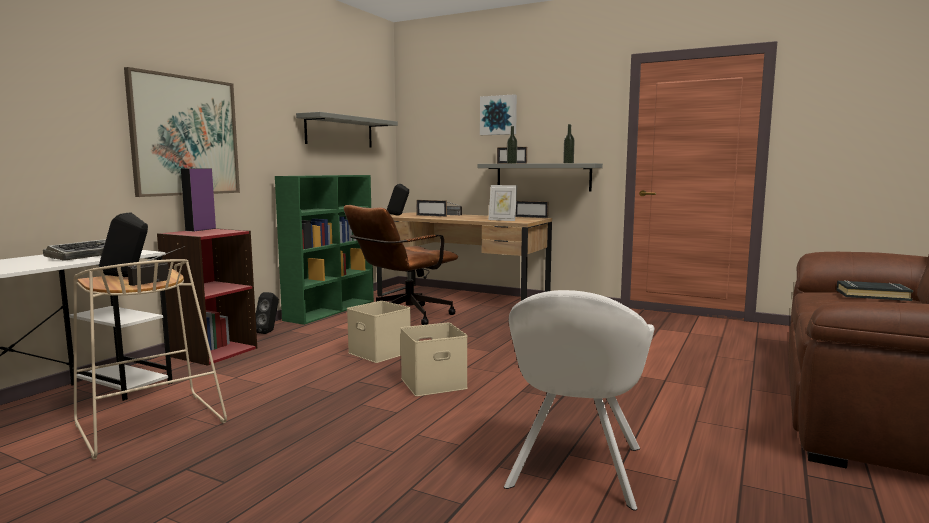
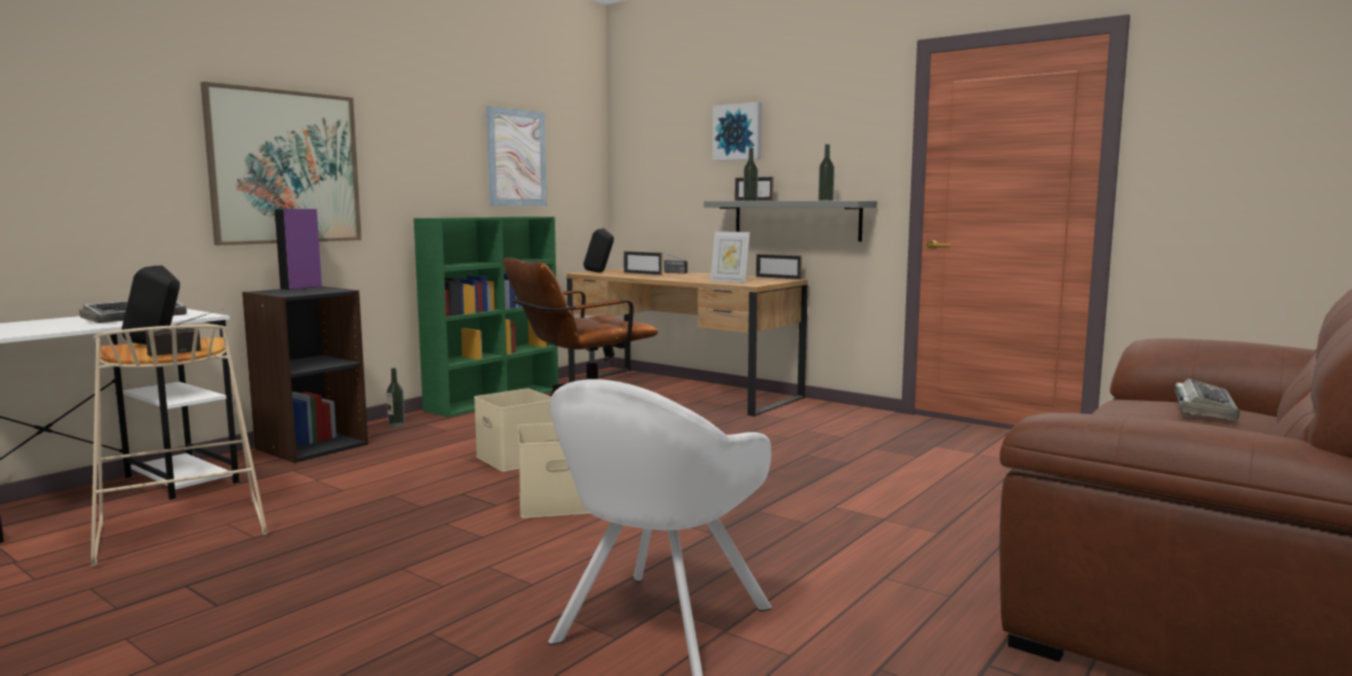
camera: 10 degrees right, 0 degrees up
(212, 352) = (311, 446): red bookcase -> black bookcase
(269, 332) = (396, 425): black speaker -> bottle
(339, 132) = (516, 158): grey shelf -> picture
(872, 295) = (1203, 407): black book -> keyboard

